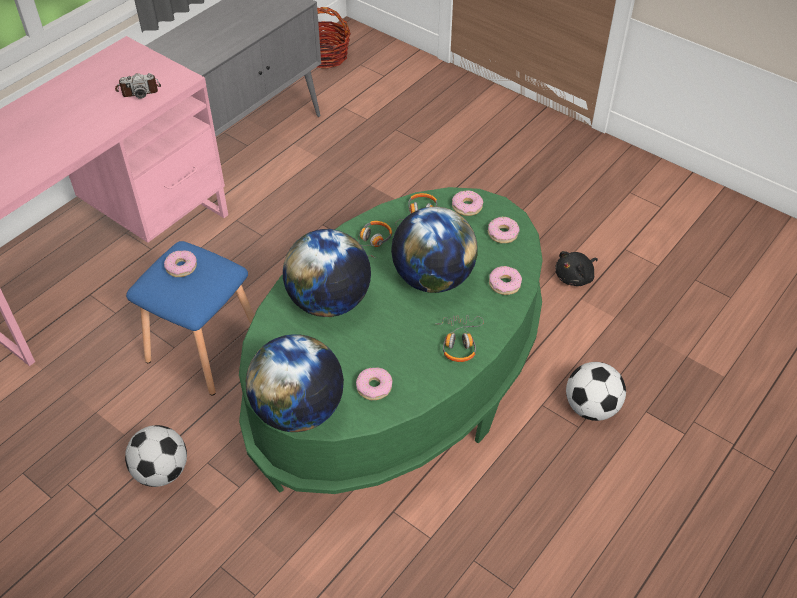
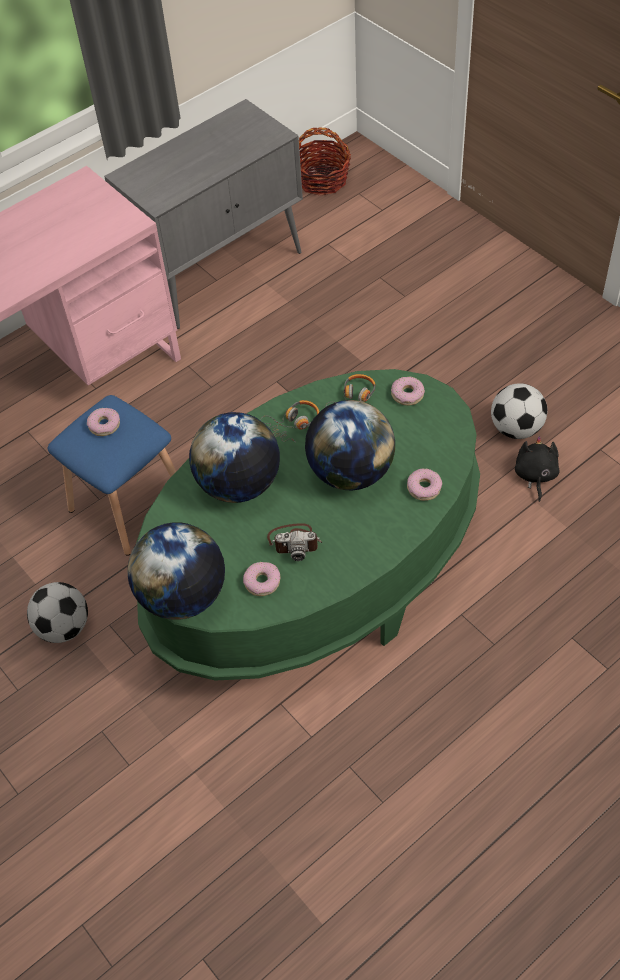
camera: 15 degrees right, 5 degrees up
(138, 90) = (86, 231): camera -> camera (295, 541)
(459, 342) = (360, 546): headphones -> none
(502, 233) = (437, 430): donut -> none
(575, 277) = (535, 475): black plush toy -> black plush toy turned 120 degrees clockwise
(591, 407) = (513, 625): football -> football (516, 428)

